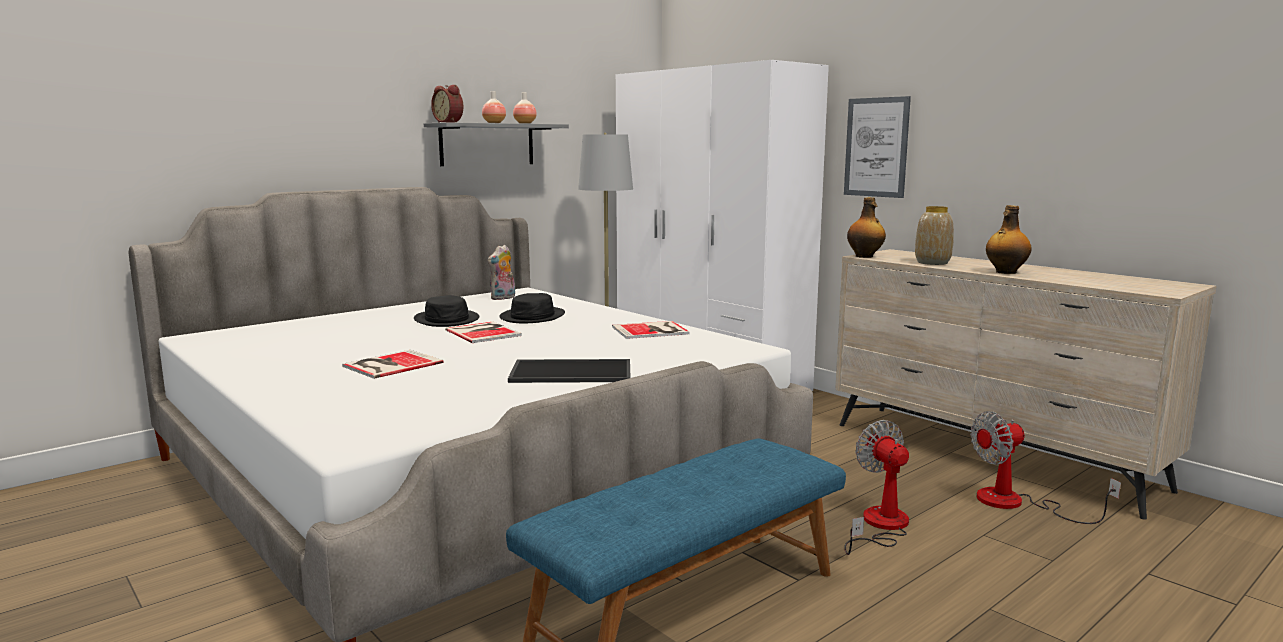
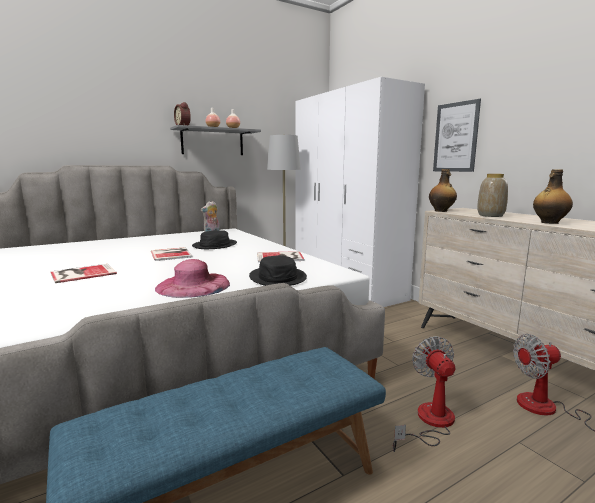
camera: 10 degrees right, 0 degrees up
(447, 319) = (161, 245): black hat -> black hat (278, 277)
(572, 371) = (193, 285): tray -> pink hat

